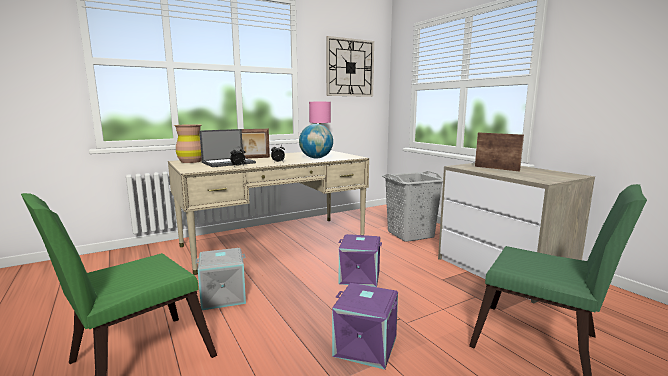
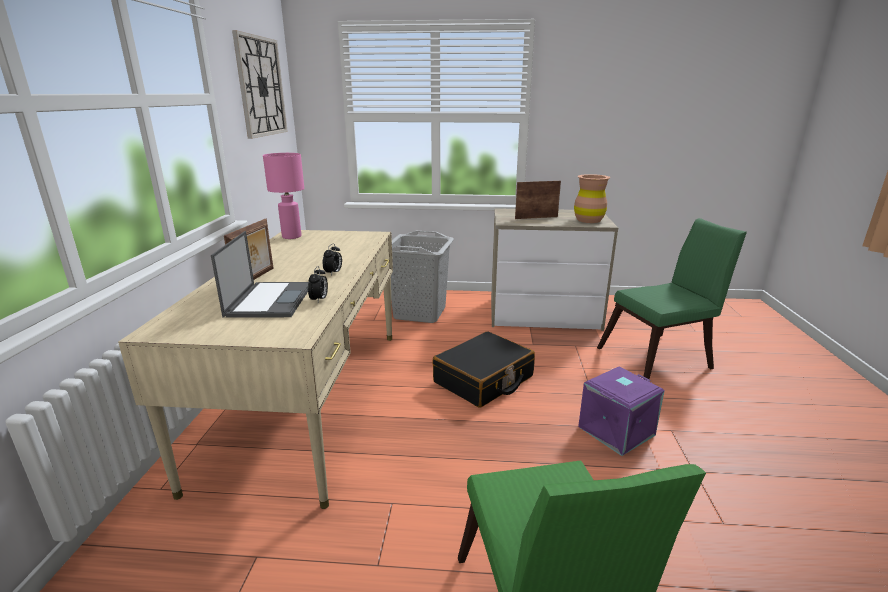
camera: 55 degrees left, 10 degrees up
(191, 161) = (184, 323): brown vase -> brown vase (588, 220)
(223, 296) = (431, 494): grey storage box -> none
(316, 158) = (341, 250): globe -> none
(360, 276) = (484, 380): purple storage box -> black suitcase

